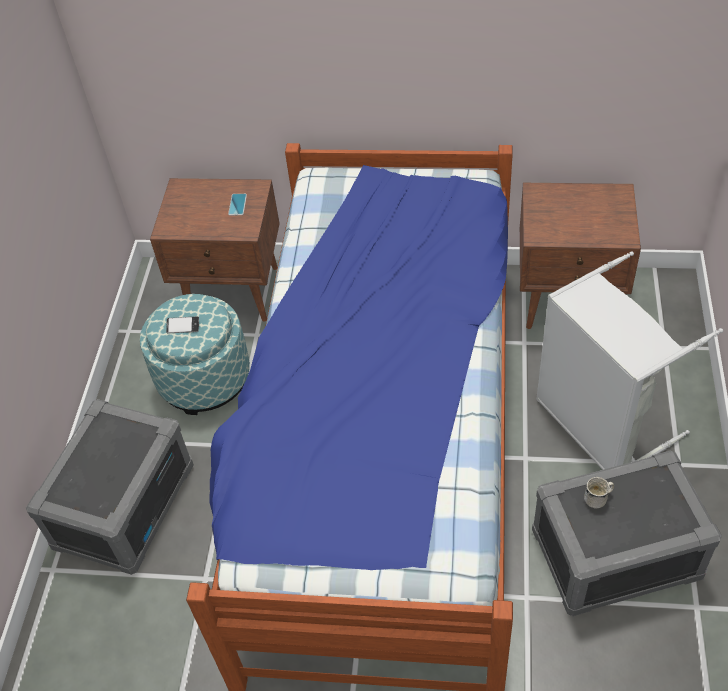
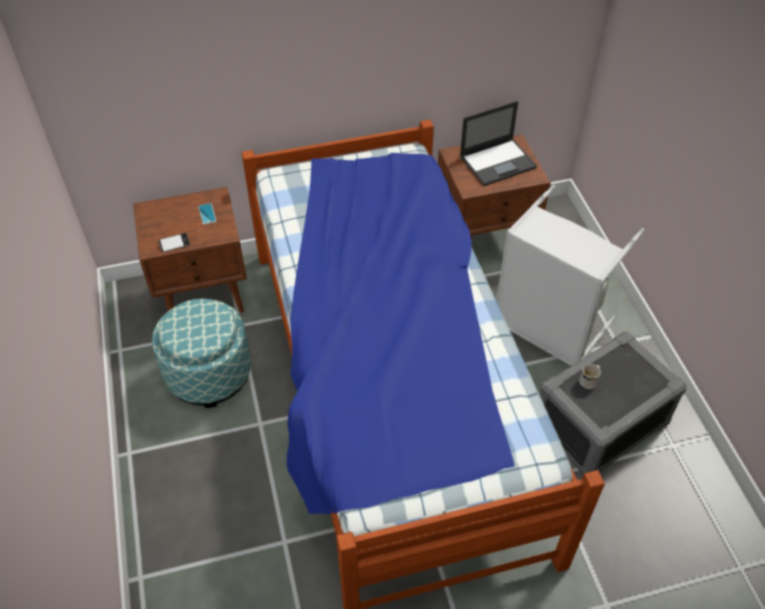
camera: 25 degrees left, 0 degrees up
(124, 505) = (183, 501): grey storage box -> none
(183, 327) = (195, 330): phone -> phone (174, 244)
(587, 211) = (498, 162): none -> laptop

